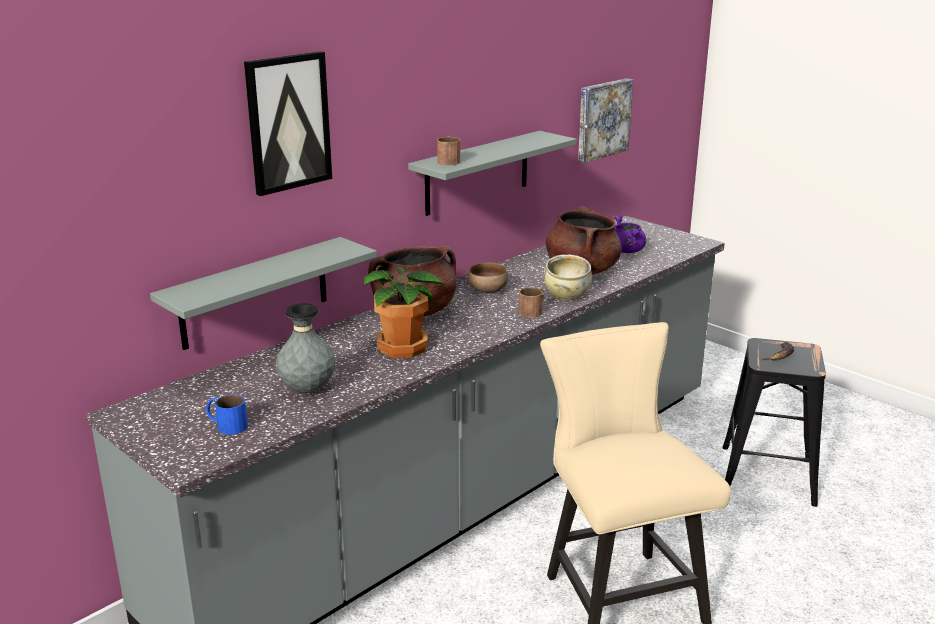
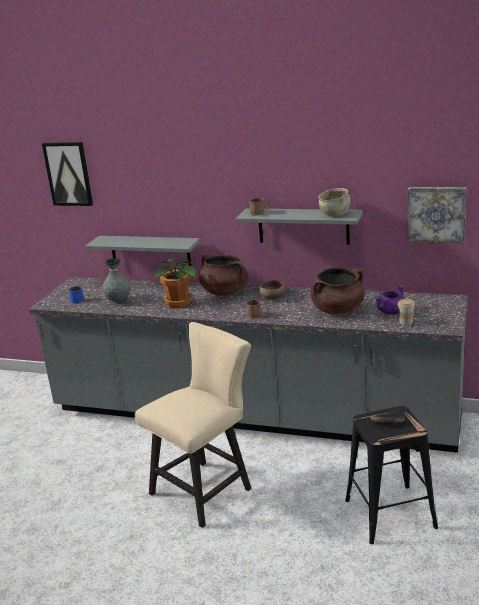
camera: 65 degrees right, 0 degrees up
(288, 122) = (165, 172): picture -> picture (68, 173)
(566, 295) = (292, 316): beige bowl -> beige bowl (335, 214)
(662, 252) = (406, 322): none -> cup

